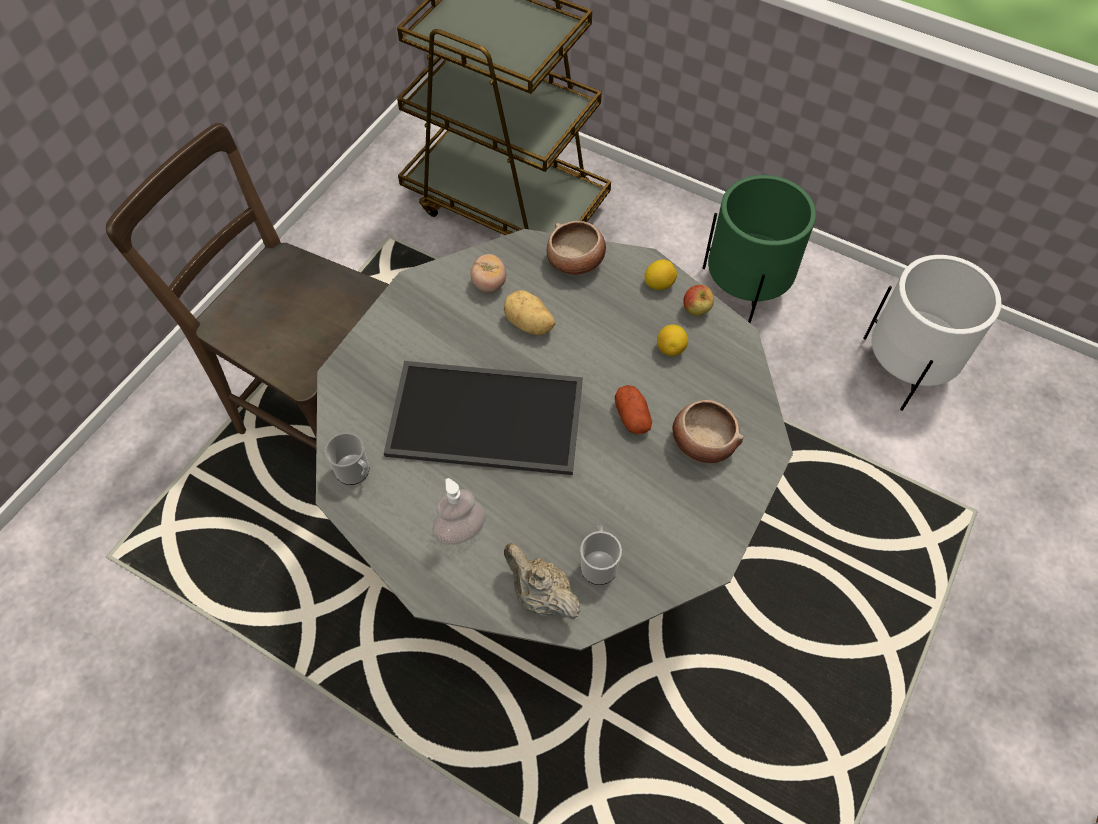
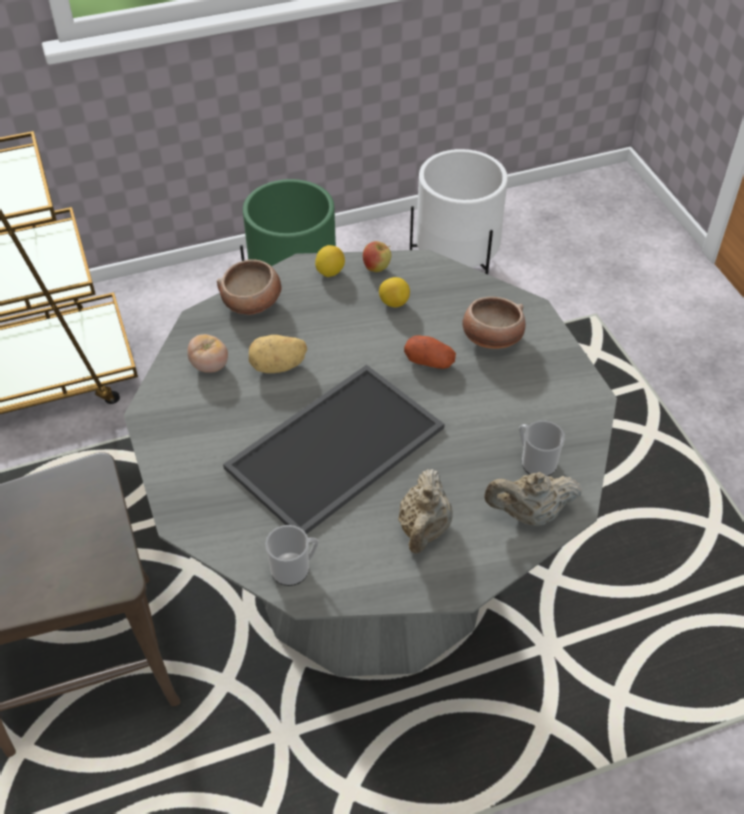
camera: 50 degrees left, 10 degrees down
(460, 530) = (424, 529): soap dispenser -> beige teapot

